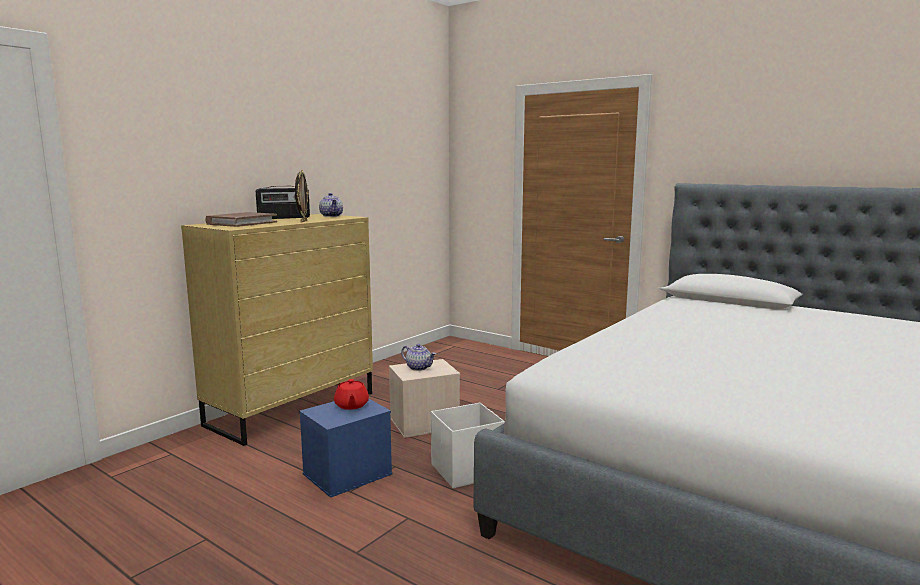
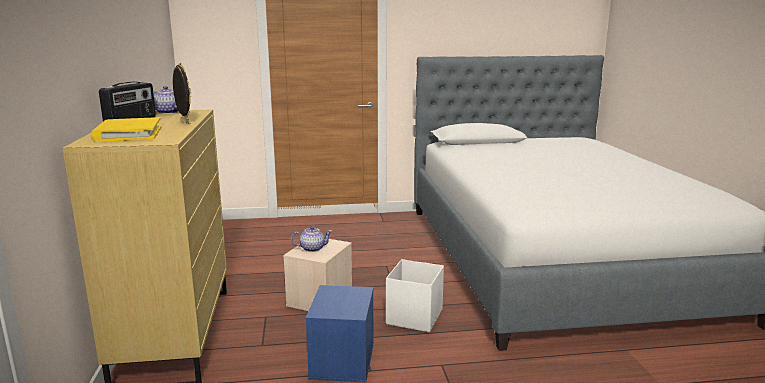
camera: 45 degrees left, 5 degrees up
(242, 223) = (128, 134): brown book -> yellow book
(351, 405) = (337, 296): red teapot -> none

